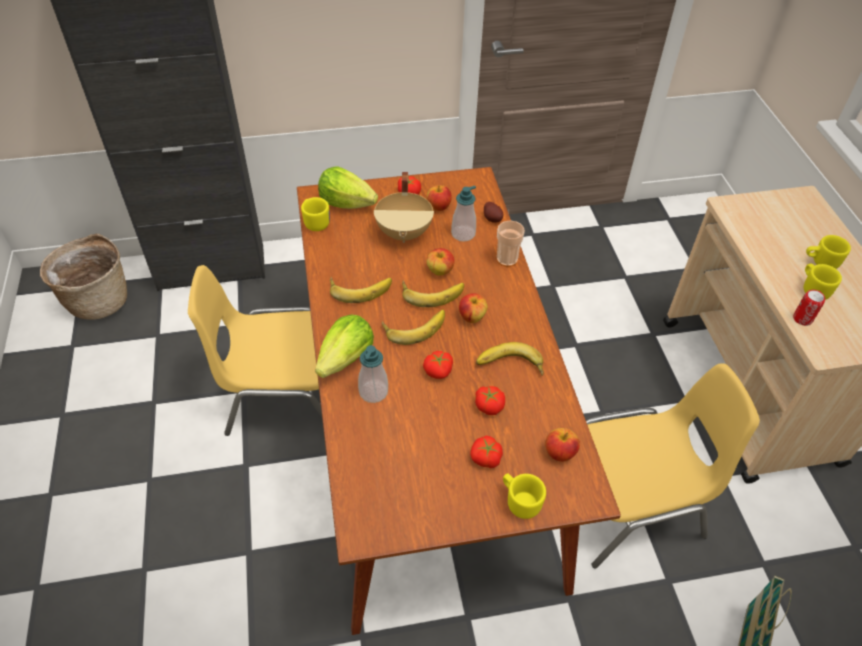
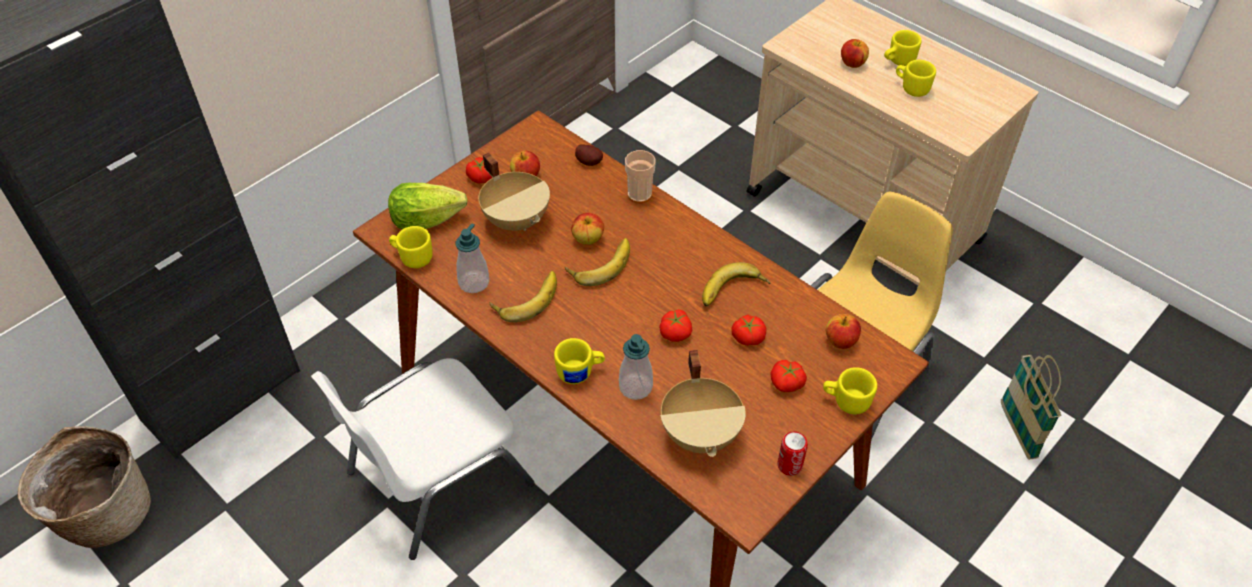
camera: 35 degrees left, 0 degrees up
(283, 392) = (436, 478): yellow chair -> white chair
(346, 359) = (580, 372): lettuce -> yellow mug
(387, 454) = (701, 434): none -> beige cooking pot
(414, 326) = (614, 305): banana -> none
(463, 234) = (575, 191): soap dispenser -> soap dispenser (474, 282)
(472, 317) = (658, 266): apple -> apple (852, 63)
(802, 319) = (924, 118): can -> can (789, 465)

